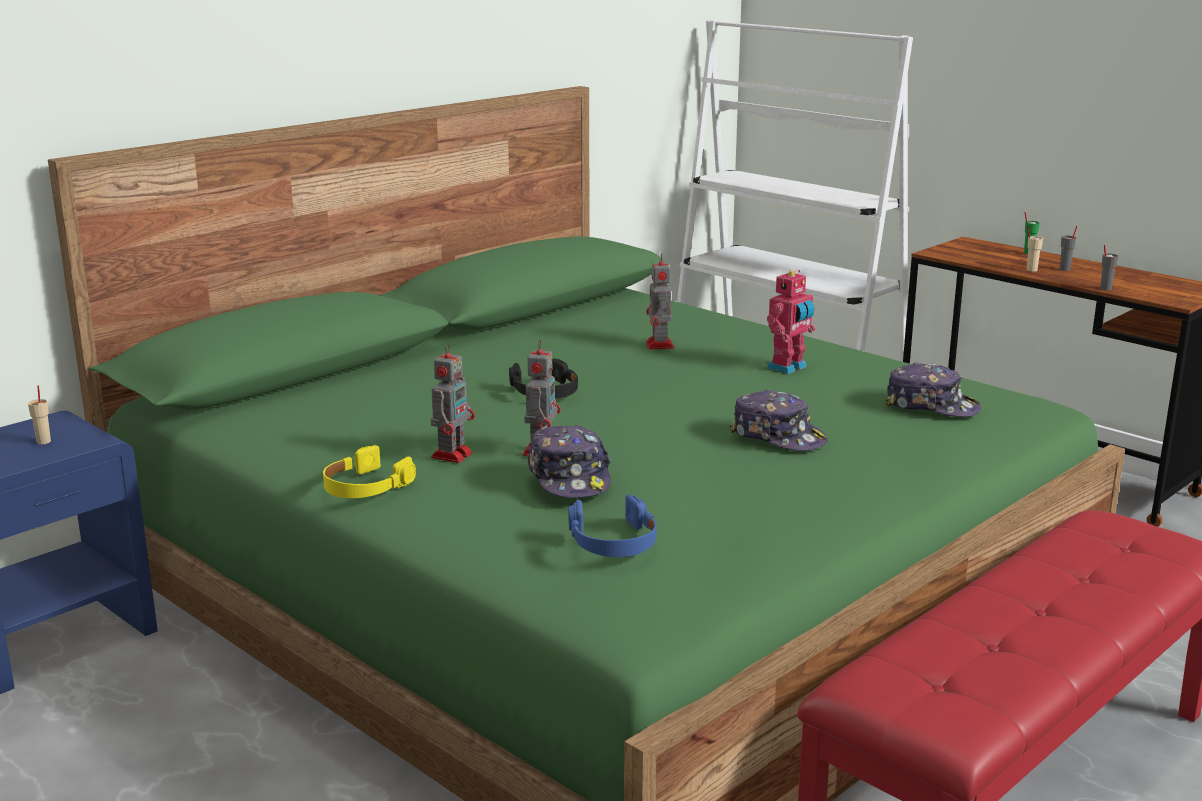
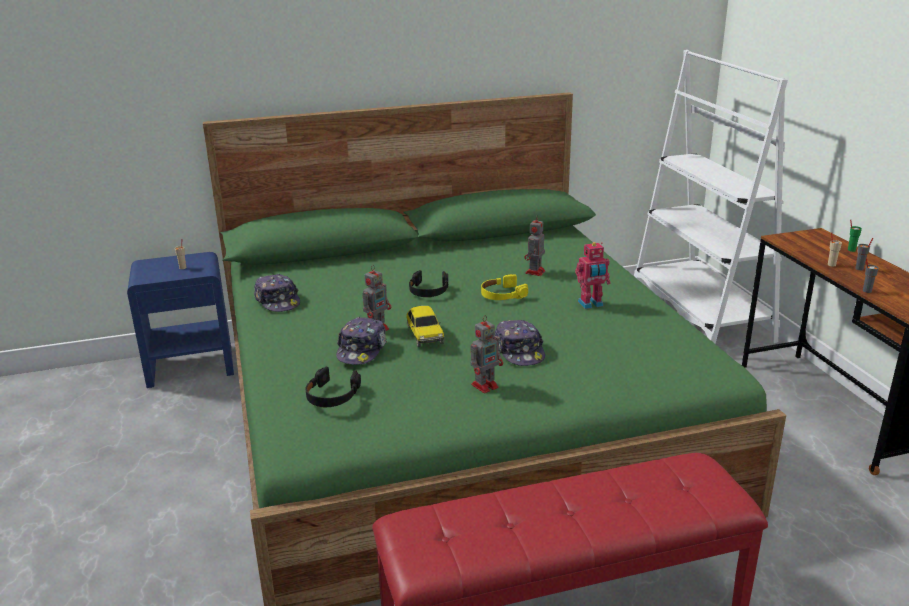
camera: 30 degrees right, 5 degrees up
(365, 486) = (271, 329): yellow headphones -> yellow headphones (502, 294)
(453, 454) = (333, 320): toy robot -> toy robot (486, 385)
(613, 541) = (332, 395): blue headphones -> black headphones
(628, 442) = (424, 334): none -> toy car
(931, 406) = (644, 353): cap -> cap (278, 301)

